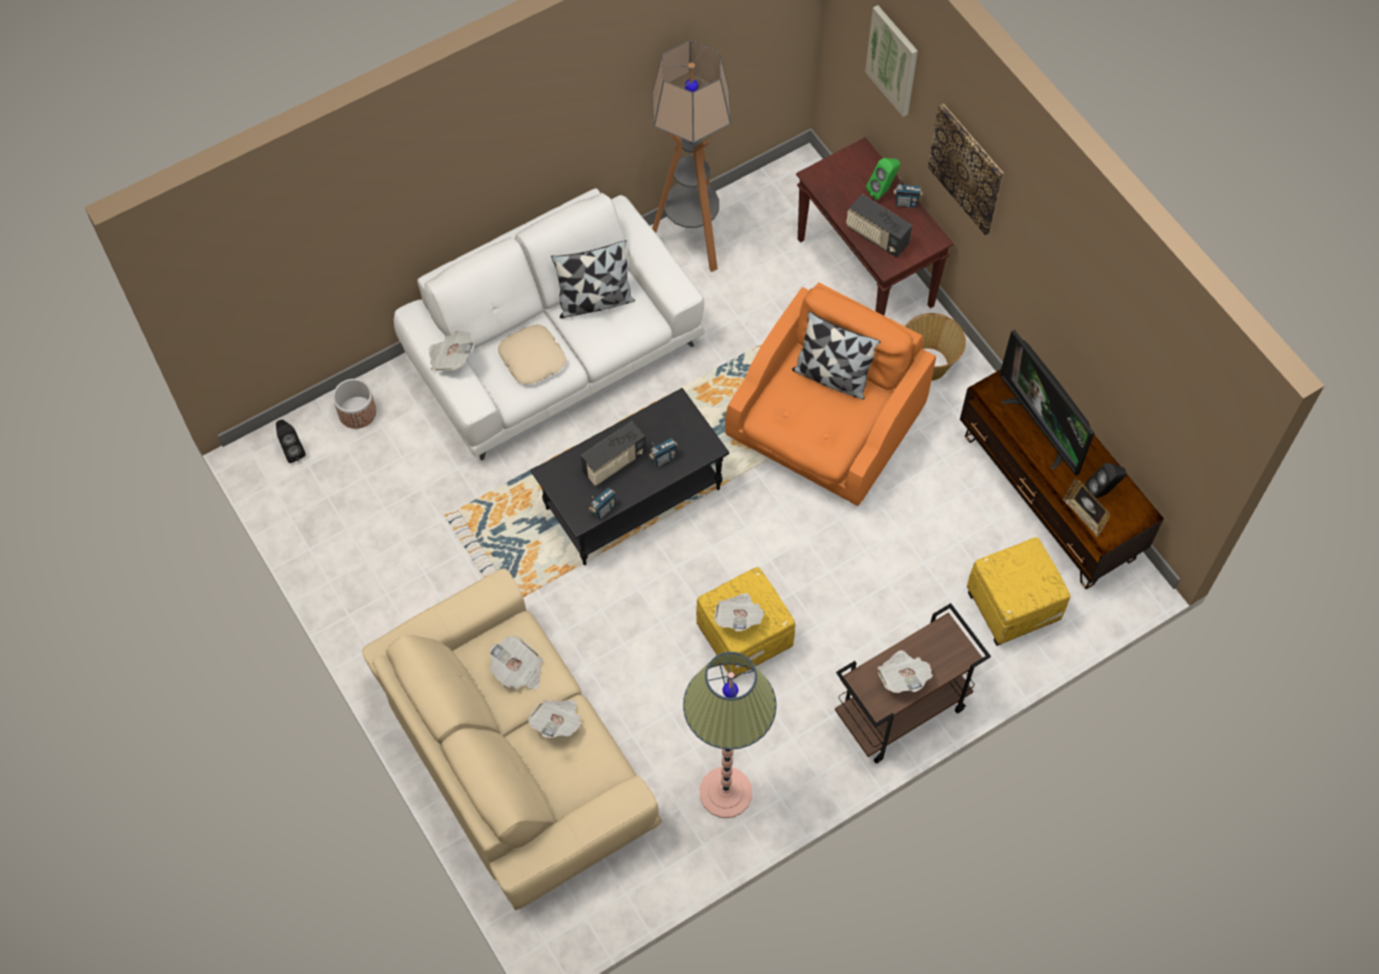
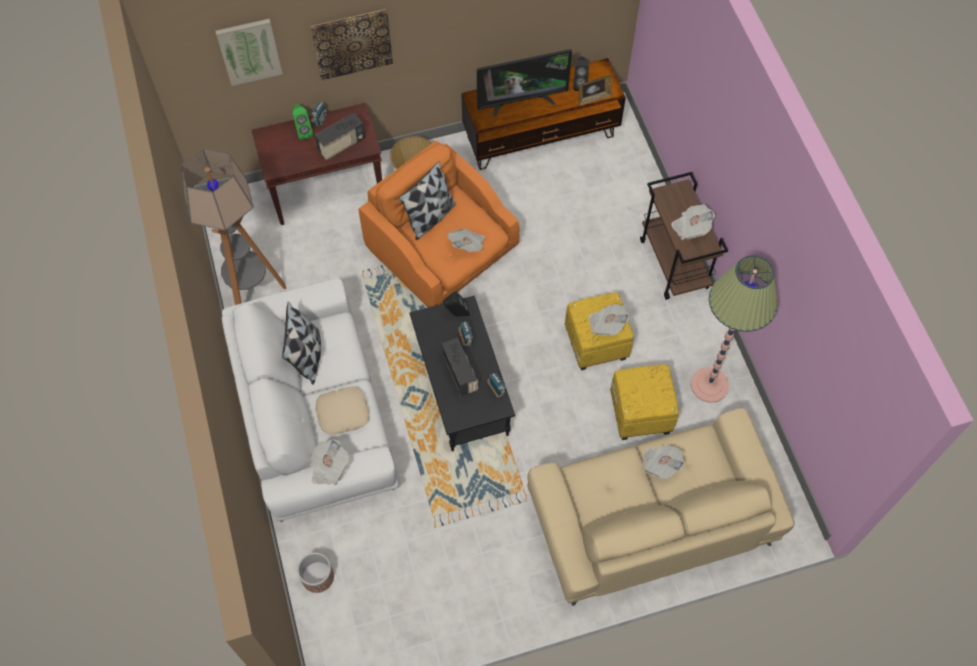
camera: 75 degrees left, 0 degrees up
(292, 450) = (336, 637): black speaker -> black speaker (456, 314)
(518, 670) = (612, 482): newspaper -> newspaper (468, 245)
(1012, 606) = (614, 179): yellow ottoman -> yellow ottoman (639, 413)

